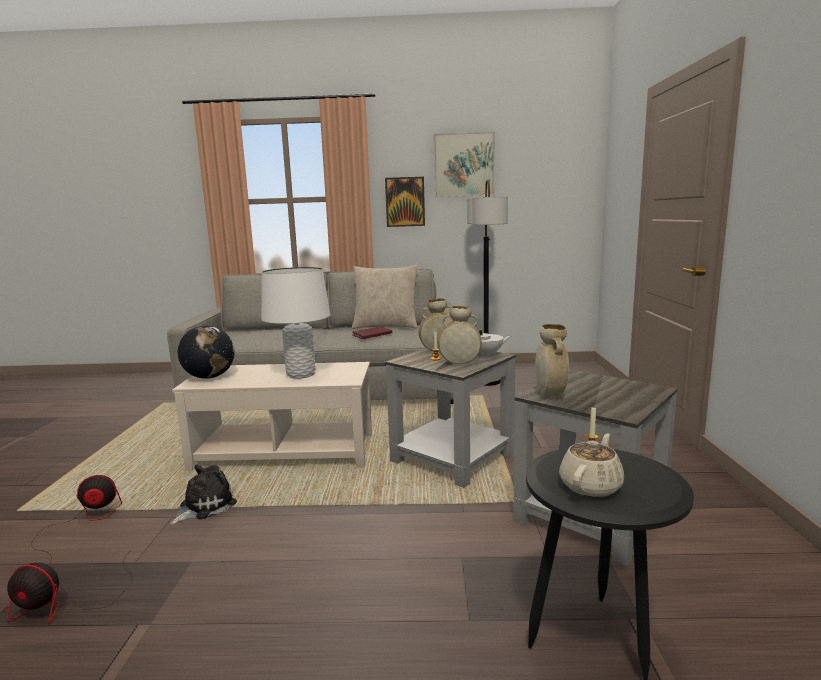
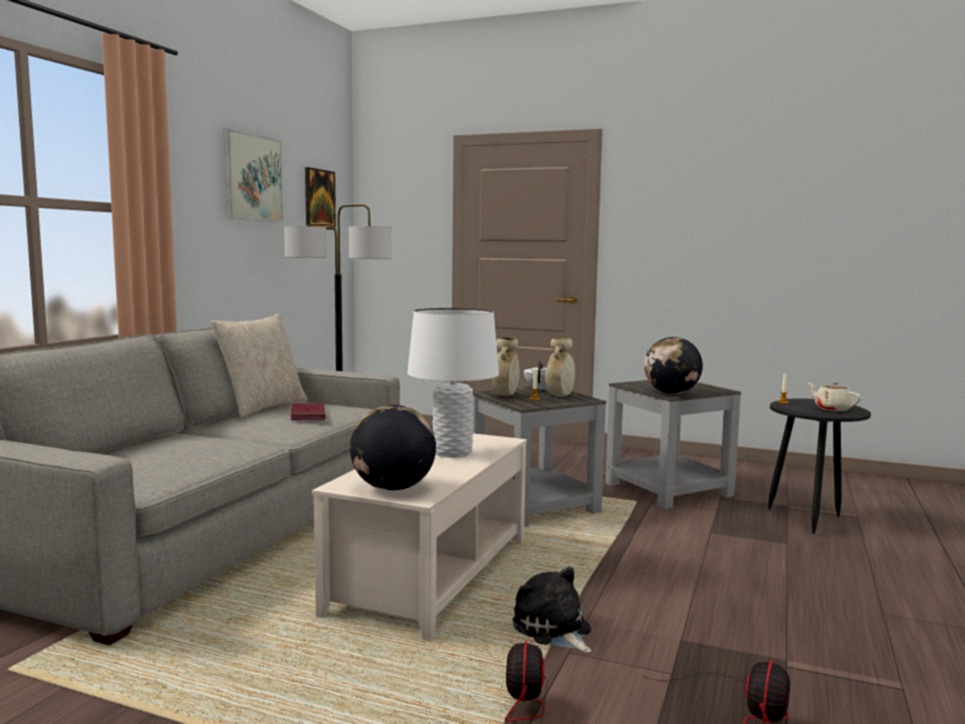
camera: 70 degrees left, 5 degrees down
(405, 202) = (195, 221): picture -> picture (319, 199)
(550, 394) = (671, 393): beige vase -> globe

